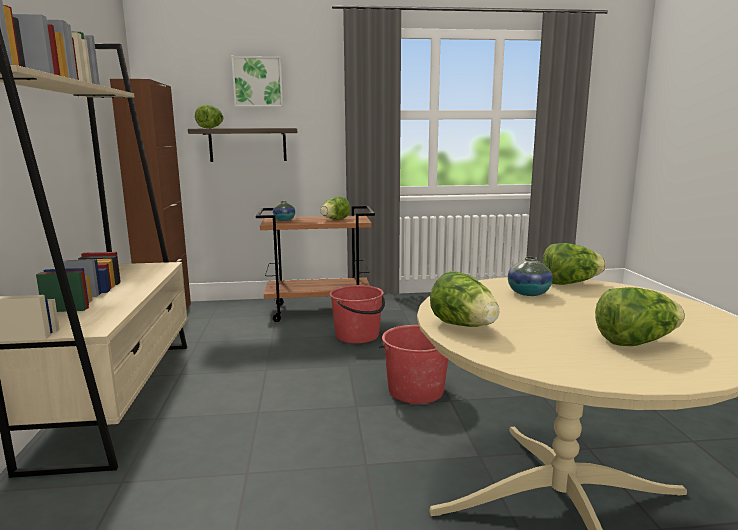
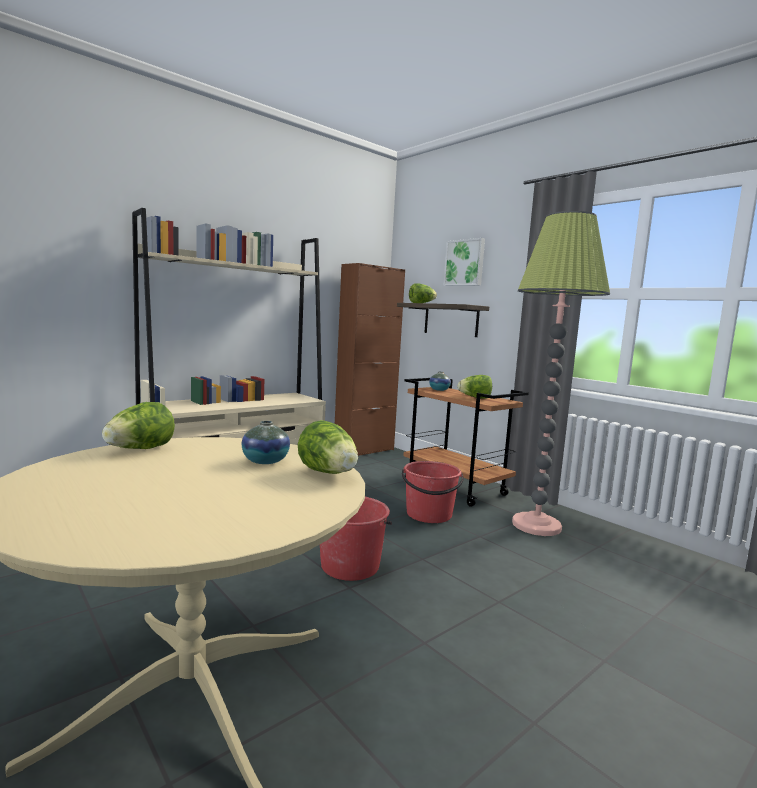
camera: 55 degrees right, 5 degrees down
(417, 311) = (536, 525): none -> floor lamp
(635, 342) = (113, 500): lettuce -> none

